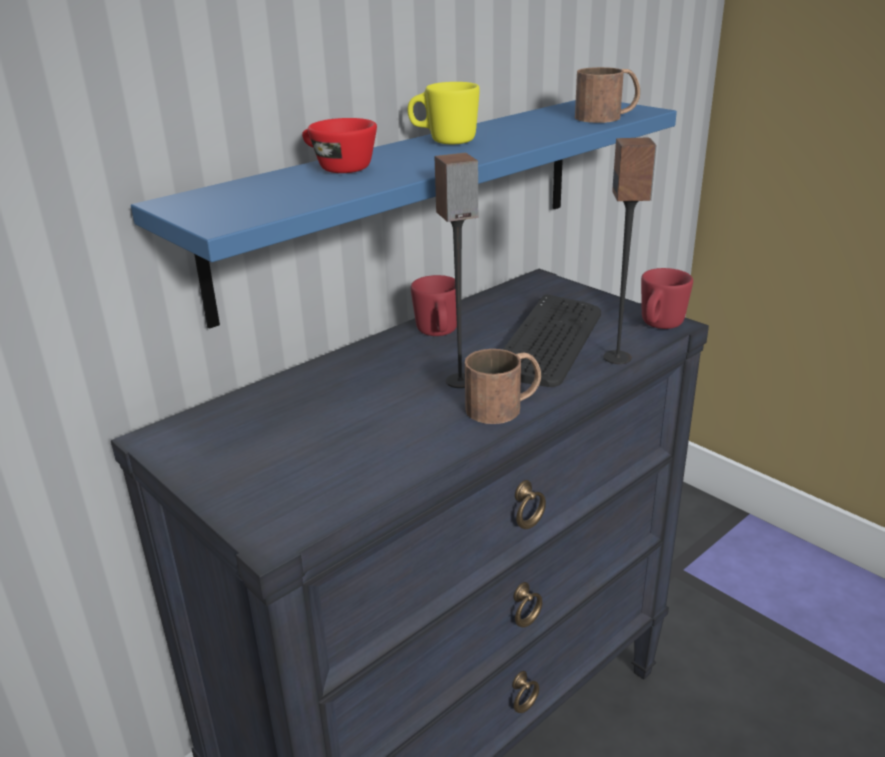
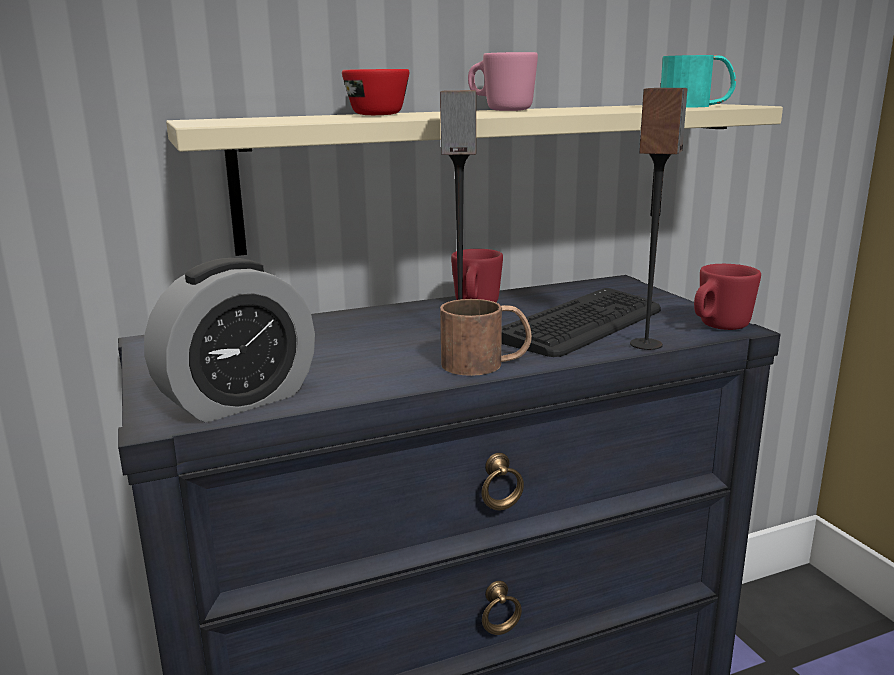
camera: 20 degrees right, 10 degrees down
(322, 497) = (239, 400): none -> alarm clock
(407, 200) = (468, 173): blue shelf -> beige shelf
(444, 141) = (501, 110): yellow mug -> pink mug
(608, 116) = (696, 106): brown mug -> turquoise mug

